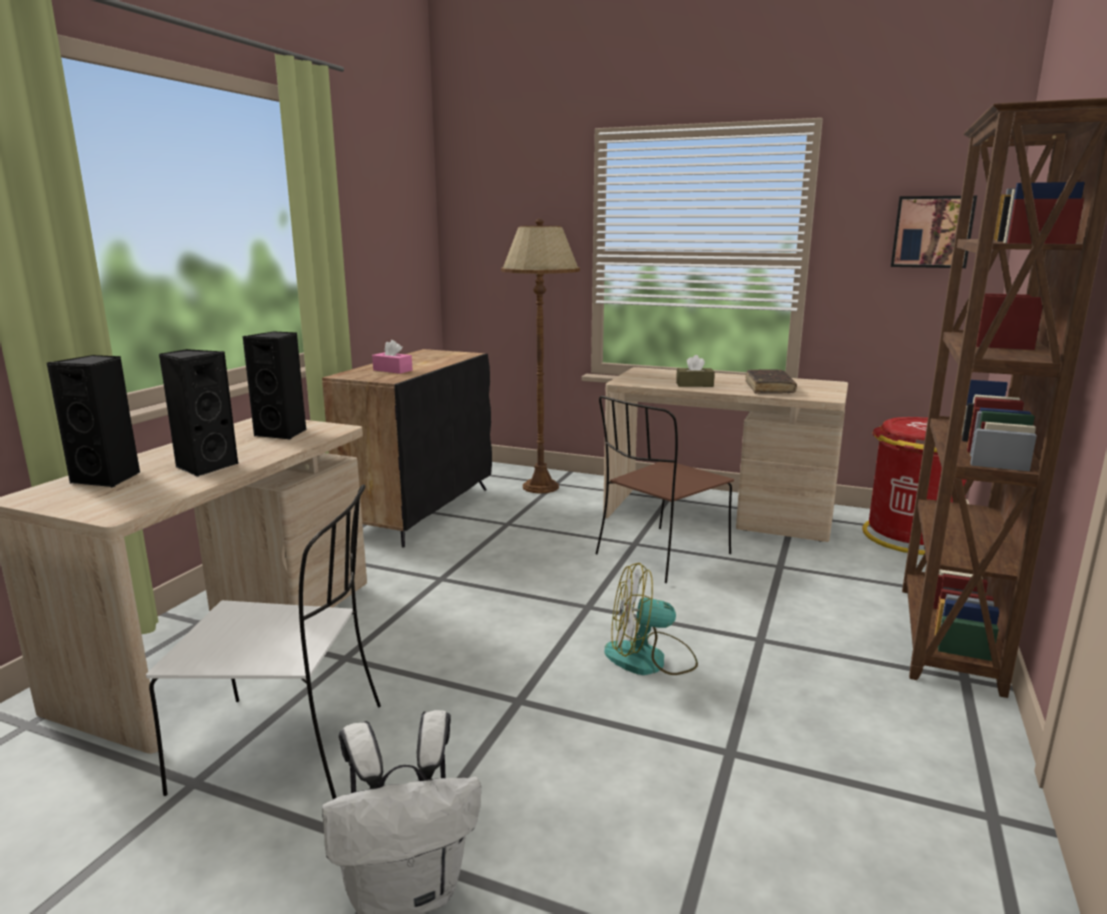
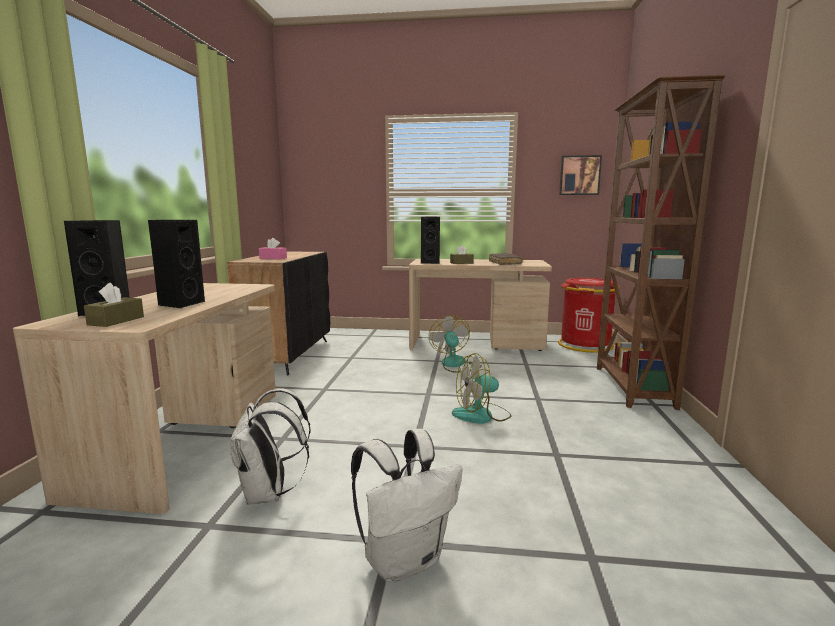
camera: 15 degrees left, 5 degrees down
(103, 499) = (116, 321): none -> brown tissue box
(283, 433) = (221, 289): black speaker -> black speaker (430, 262)
(287, 747) = (269, 494): white chair -> white backpack
(541, 487) = (361, 337): brown floor lamp -> none
(660, 555) = (455, 365): brown chair -> fan

